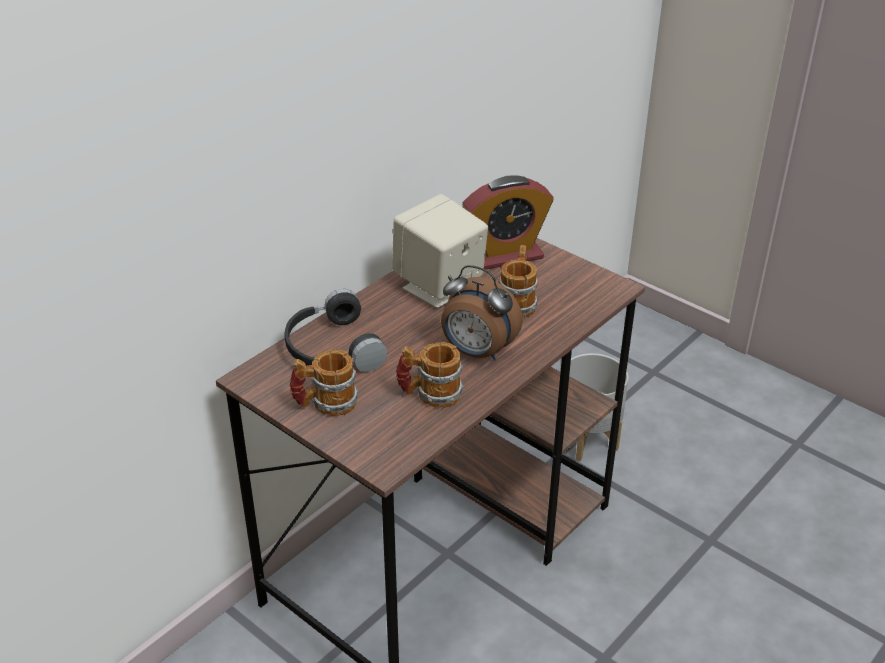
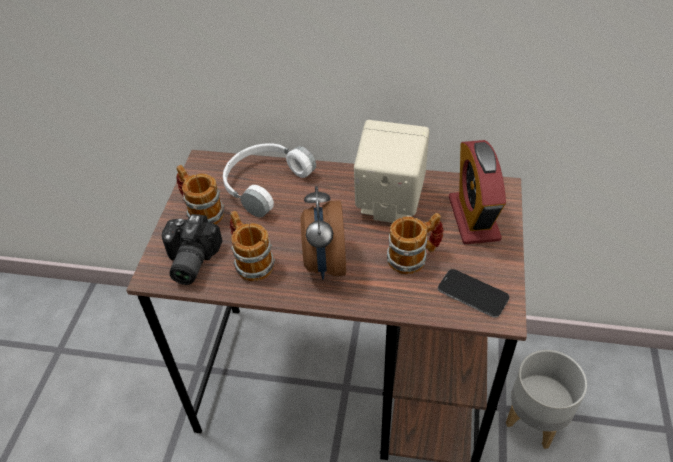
camera: 60 degrees right, 10 degrees up
(331, 349) = (264, 183): black headphones -> white headphones
(389, 435) = (188, 261): none -> camera
(505, 255) = (473, 218): alarm clock -> alarm clock turned 45 degrees clockwise
(583, 291) = (472, 294): none -> phone

